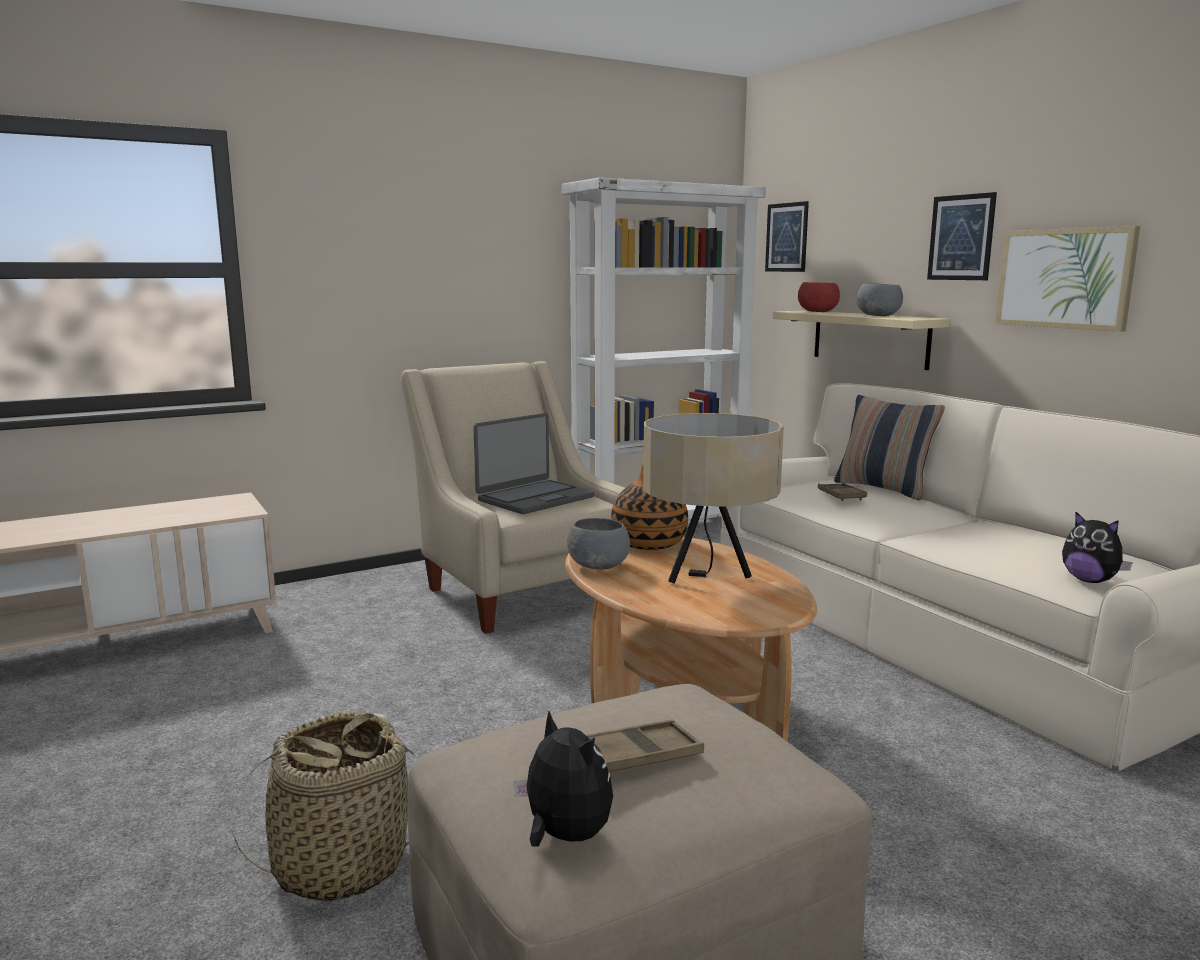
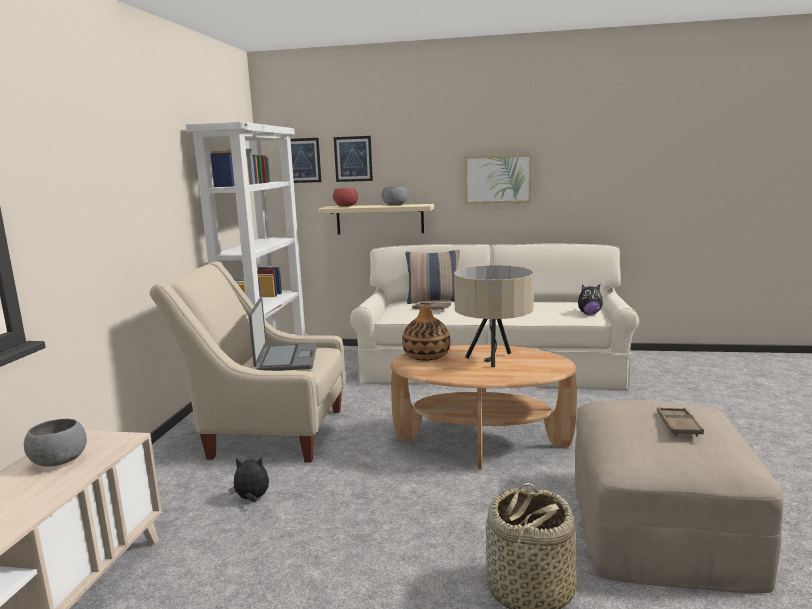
camera: 50 degrees left, 0 degrees up
(564, 836) = (733, 457): plush toy -> plush toy (252, 499)
(599, 566) = (443, 374): grey bowl -> grey bowl (61, 461)
(961, 237) = (435, 159): picture -> picture (353, 159)

